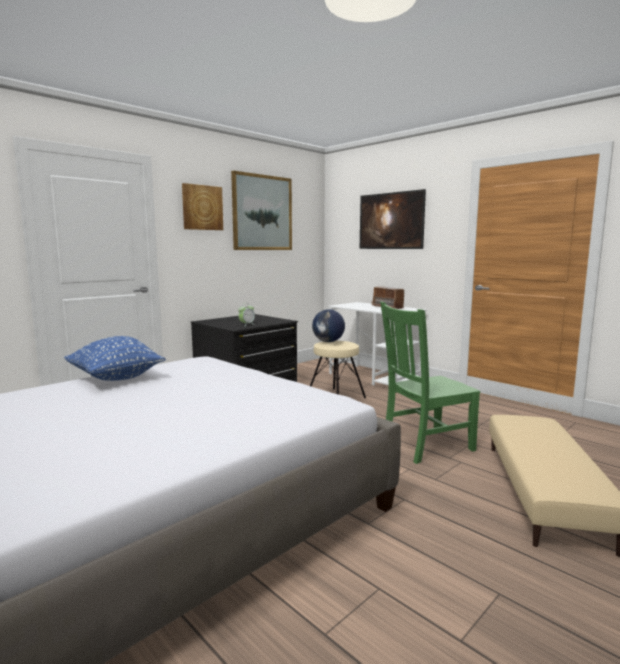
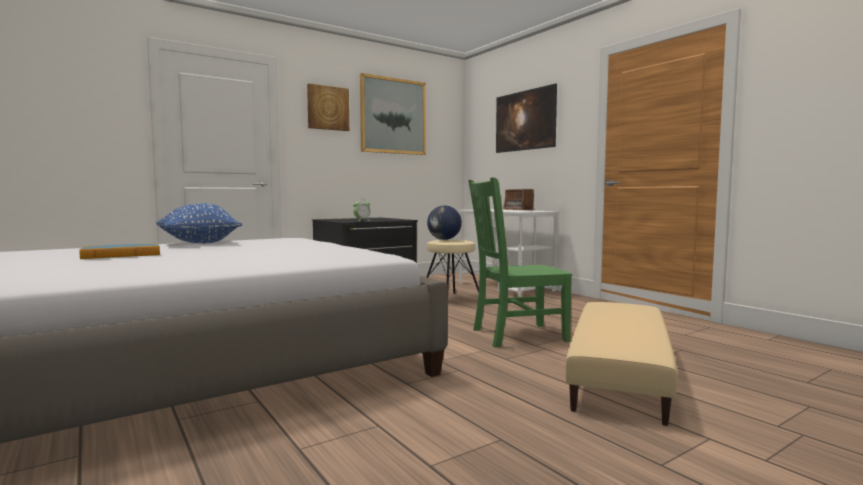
camera: 10 degrees right, 5 degrees down
(64, 418) = (121, 254): none -> book

